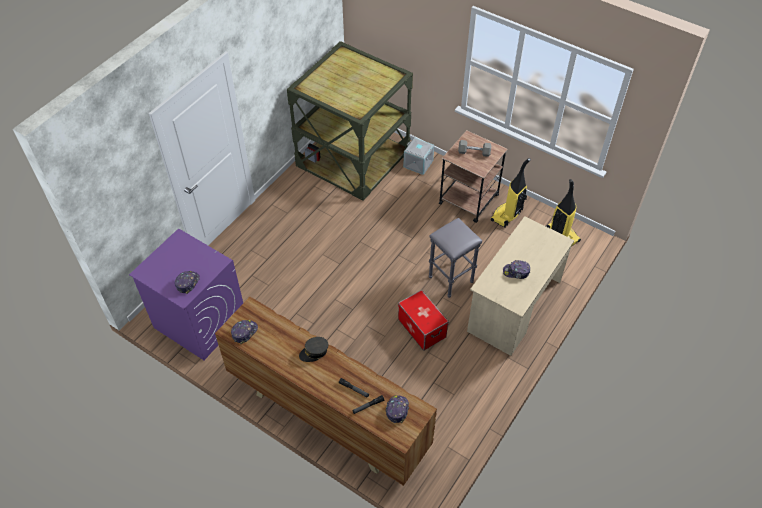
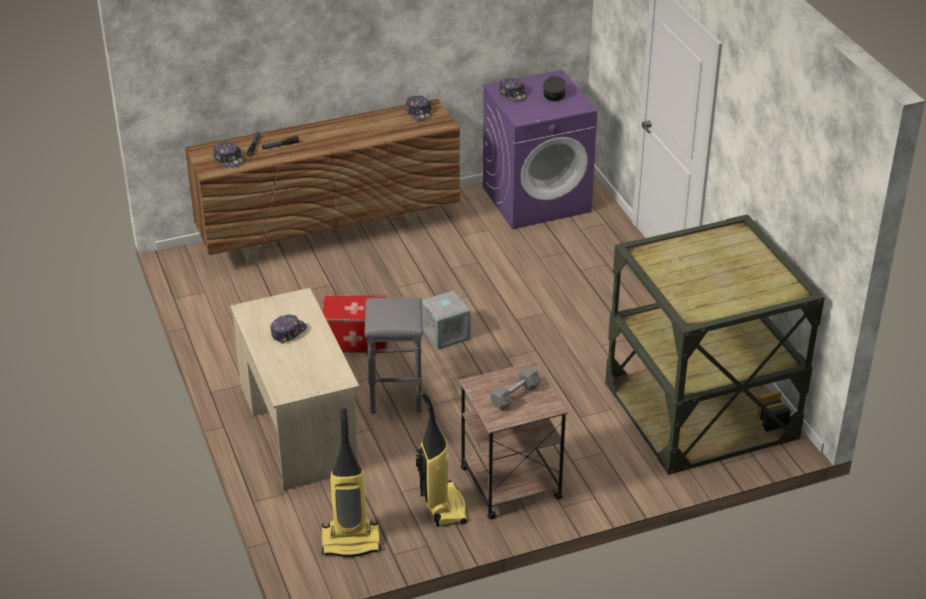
camera: 125 degrees right, 15 degrees down
(314, 352) = (347, 140): grey cap -> grey cap (554, 94)
(417, 164) = (630, 468): grey storage box -> grey storage box (445, 333)

